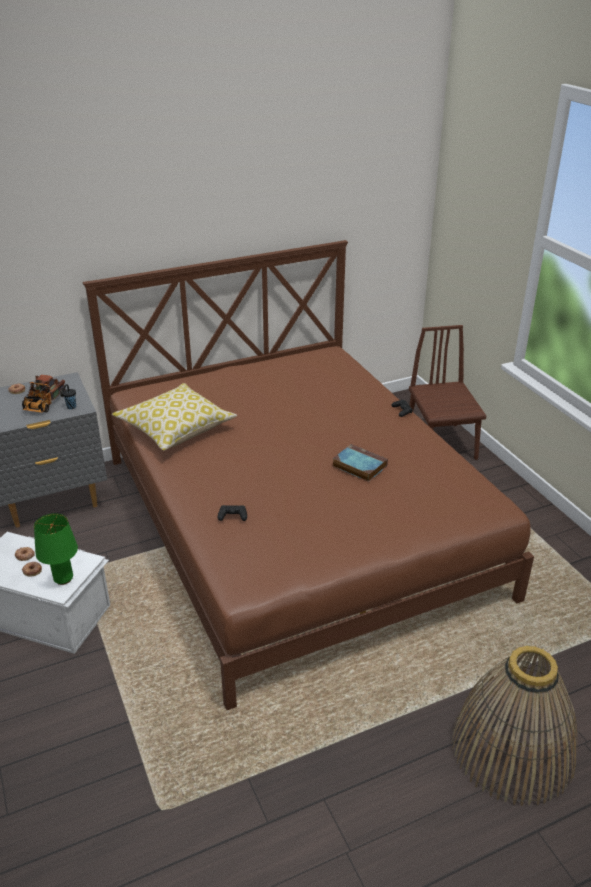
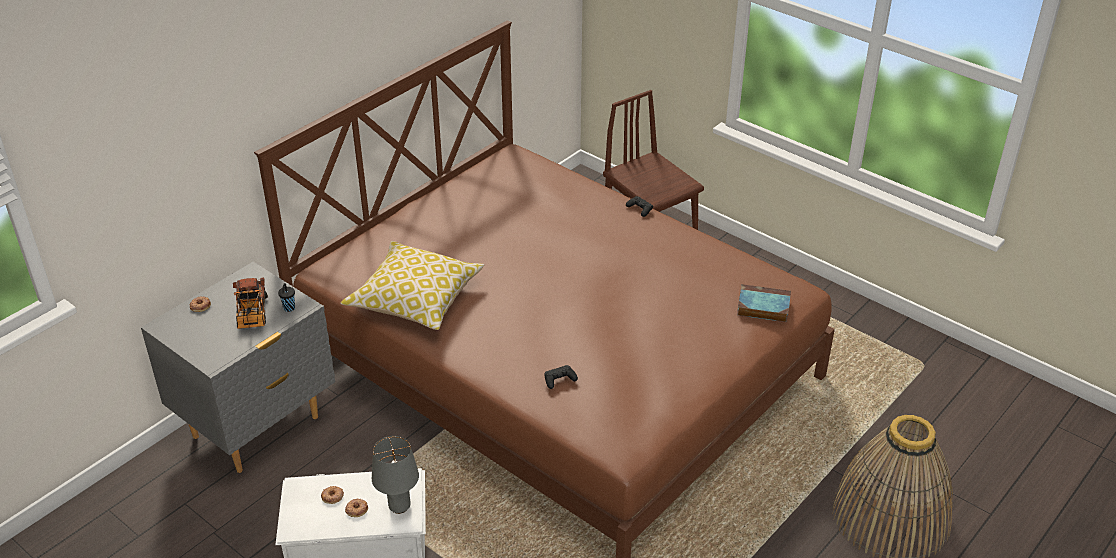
camera: 25 degrees left, 5 degrees up
(63, 579) = (399, 506): green table lamp -> grey table lamp
(358, 466) = (641, 286): book -> book (762, 307)

